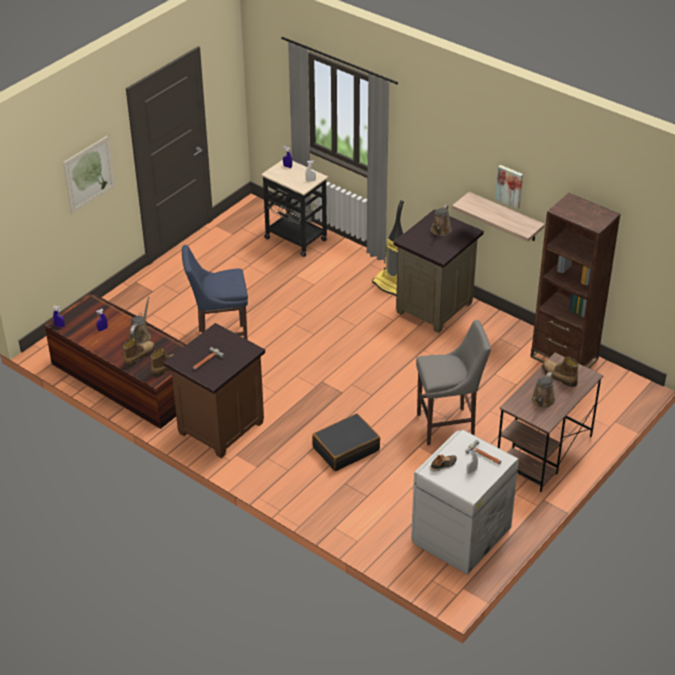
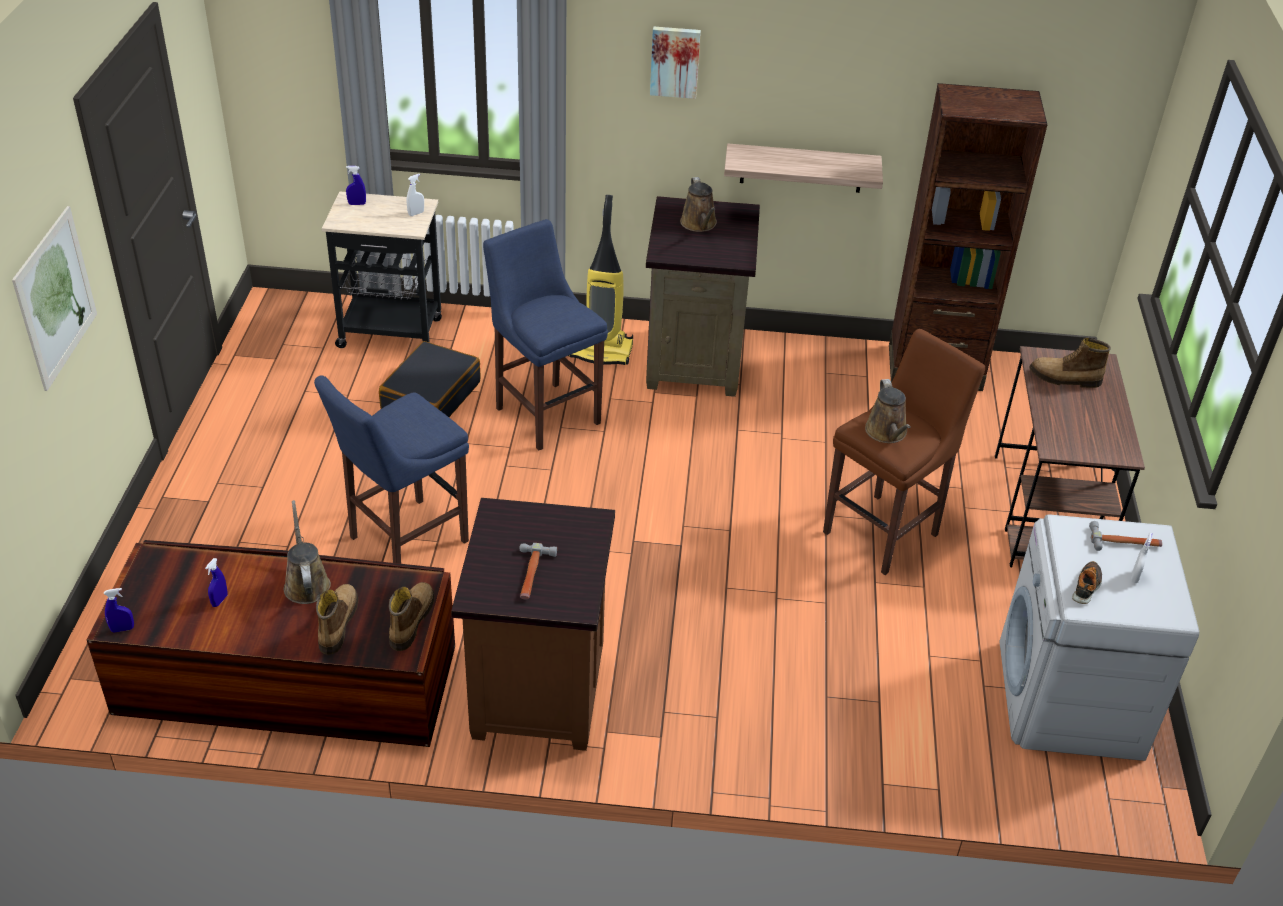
camera: 35 degrees left, 0 degrees up
(335, 306) = (545, 412): none -> blue stool
(346, 448) = (773, 636): black suitcase -> black suitcase (430, 396)
(448, 426) = (885, 531): grey stool -> brown stool
(510, 186) = (813, 108): picture -> picture (675, 61)
(542, 401) = (1085, 425): brown watering can -> brown watering can (887, 433)

